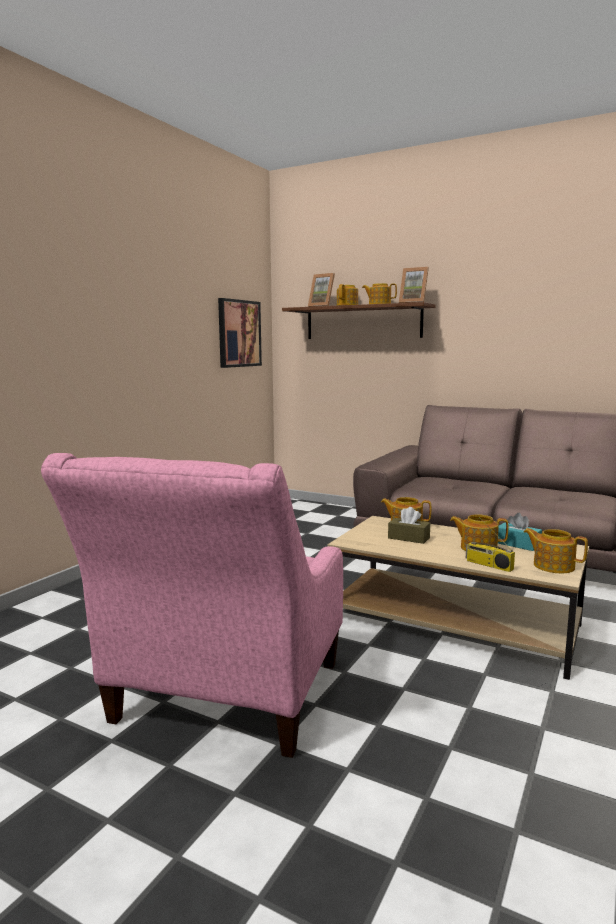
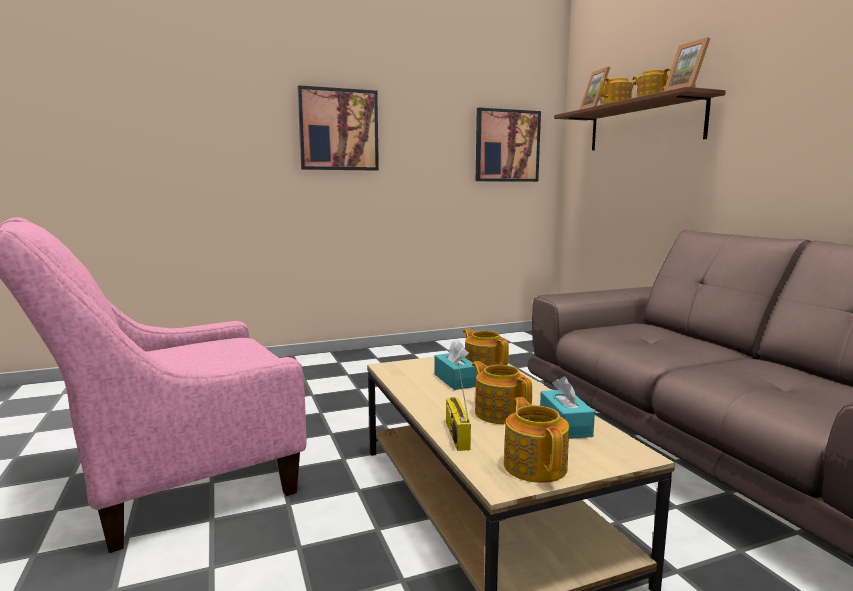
camera: 40 degrees right, 0 degrees up
(117, 319) = (338, 130): none -> picture
(408, 538) = (455, 380): brown tissue box -> turquoise tissue box

